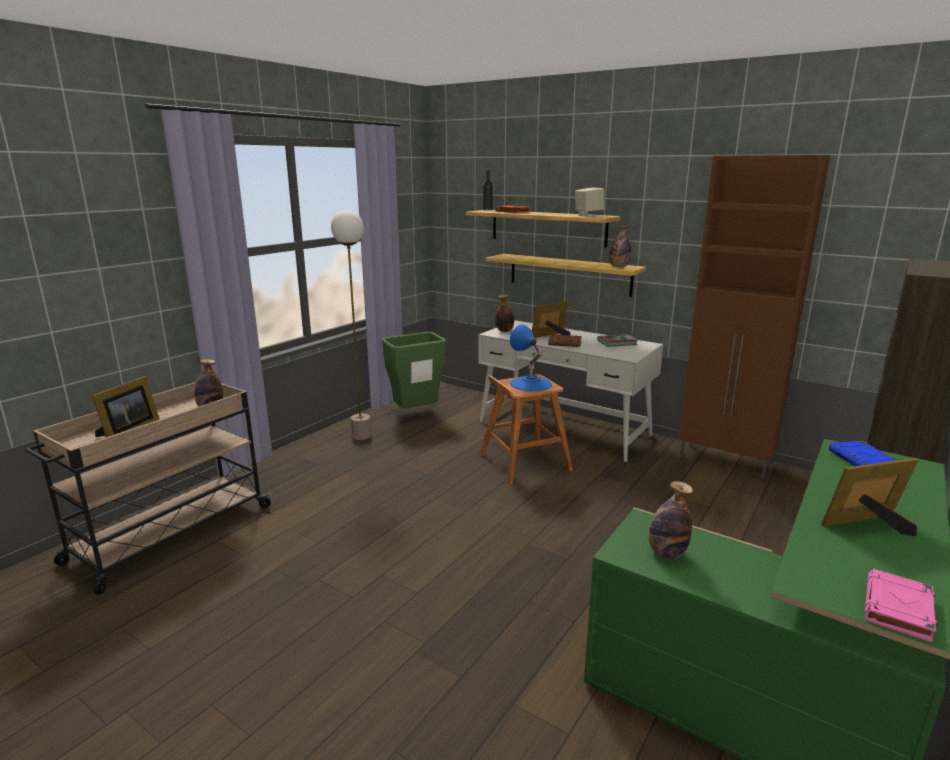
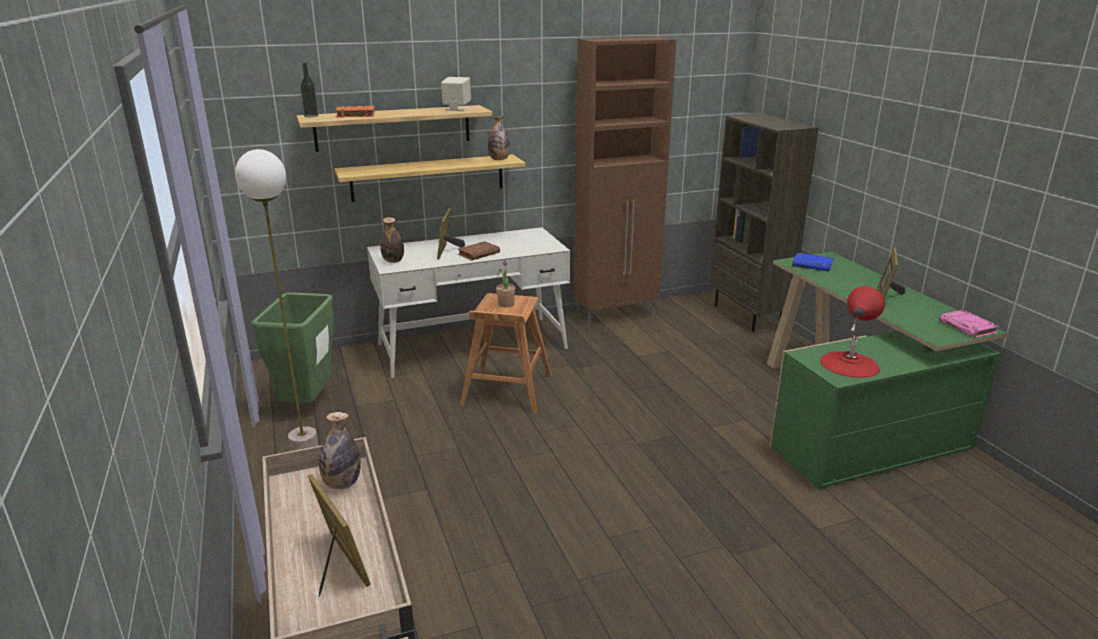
camera: 55 degrees left, 5 degrees up
(530, 384) = (506, 304): blue table lamp -> potted plant
(617, 343) = (512, 238): book -> none
(666, 553) = (849, 364): bottle -> red table lamp

